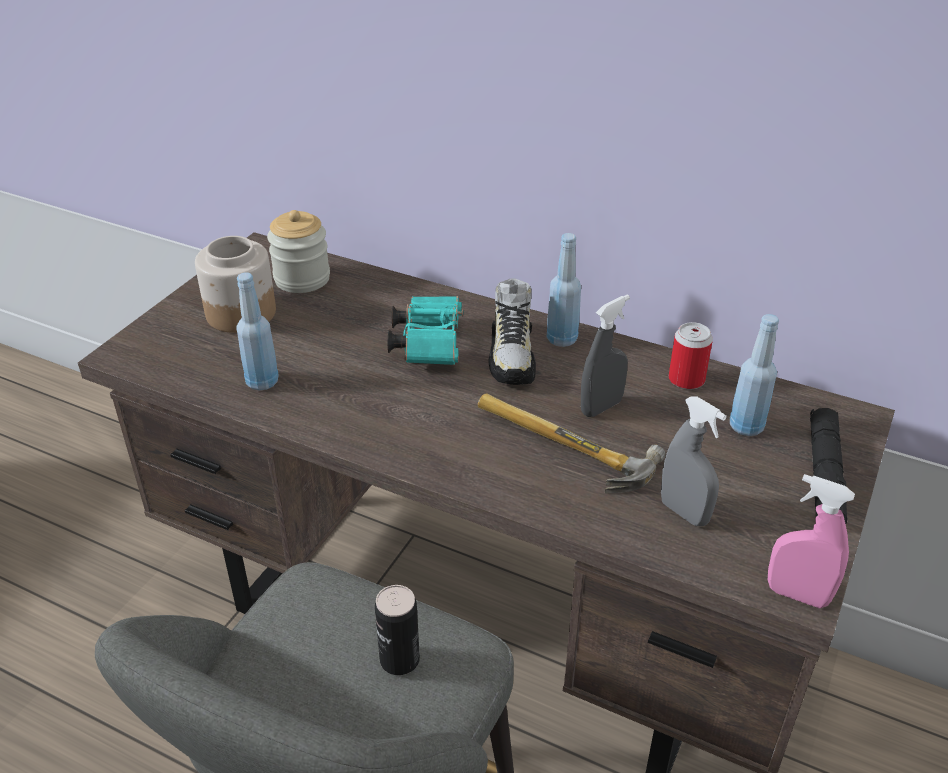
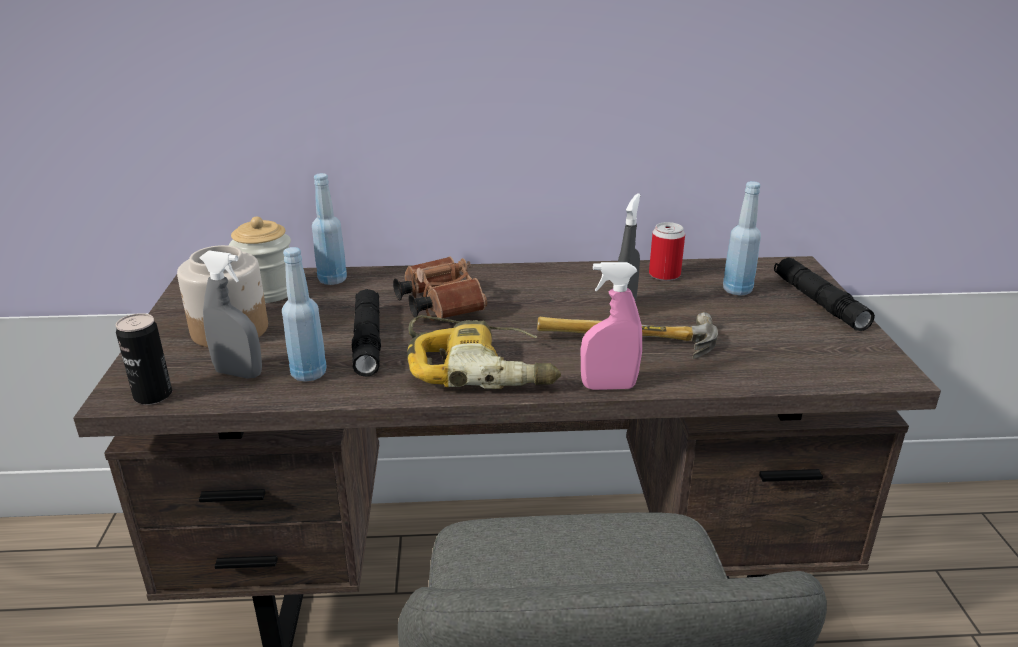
camera: 30 degrees left, 10 degrees down
(336, 363) = (367, 340): none -> black flashlight
(399, 660) = (626, 559): can -> can (153, 395)
(401, 427) = (481, 367): none -> power drill
(429, 343) = (438, 305): turquoise binoculars -> brown binoculars
(512, 356) = (518, 295): shoe -> none
(562, 339) = (545, 275): blue bottle -> blue bottle (332, 280)
(684, 512) = (761, 352): grey spray bottle -> grey spray bottle (239, 373)
(797, 595) = (891, 375): pink spray bottle -> pink spray bottle (608, 386)

